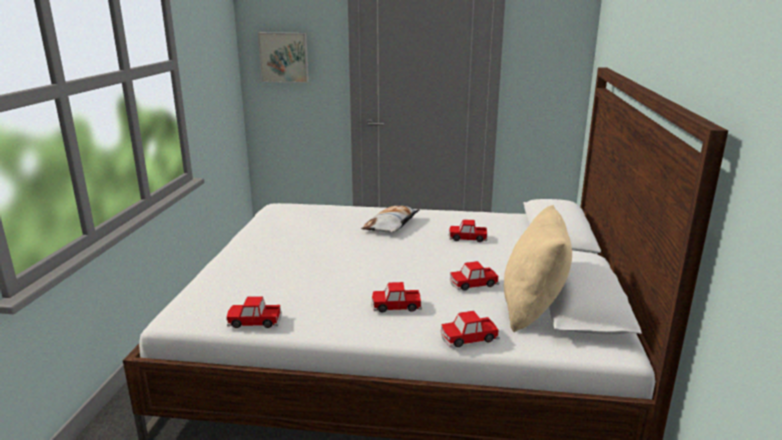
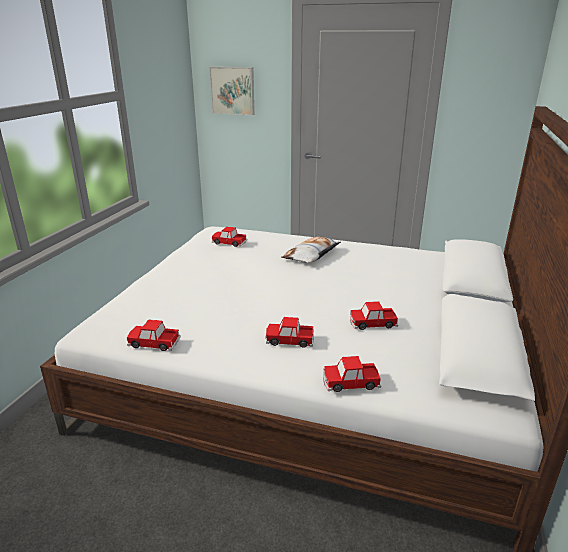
camera: 10 degrees right, 5 degrees up
(467, 238) = (381, 274): toy car -> toy car (229, 242)
(532, 308) = (425, 356): beige pillow -> none

